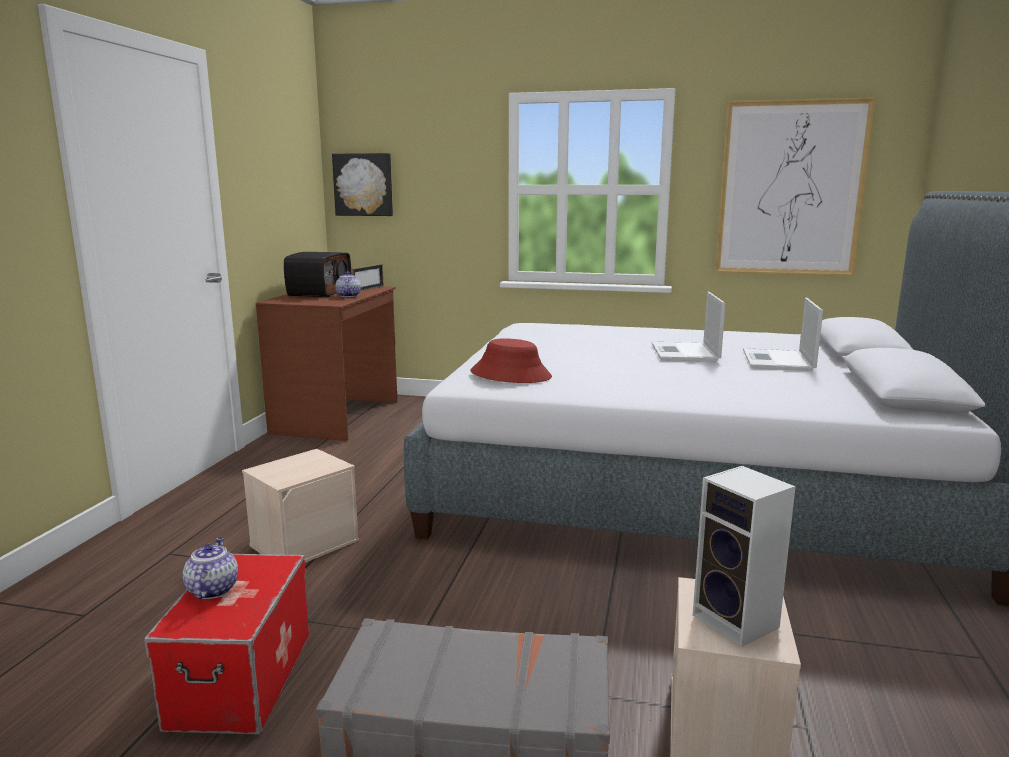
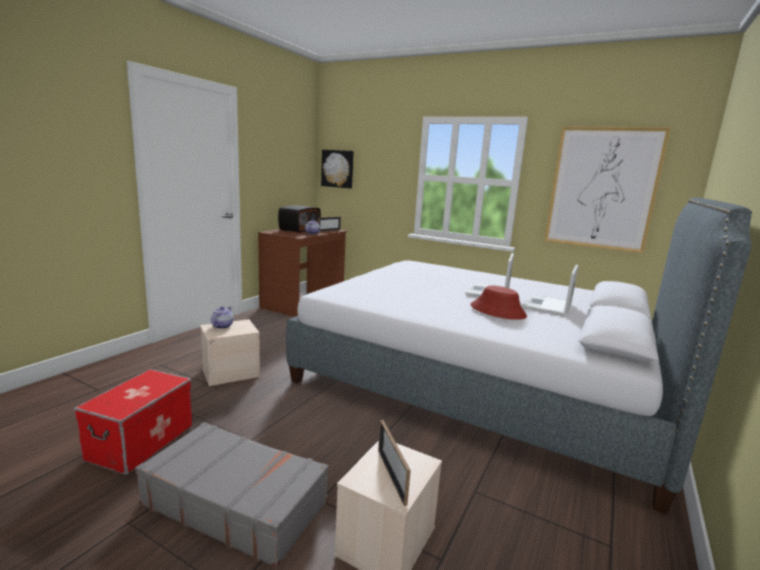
camera: 15 degrees right, 0 degrees up
(212, 589) = (129, 388): teapot -> teapot (222, 326)
(511, 375) = (359, 291): red hat -> red hat (498, 311)
(739, 622) = (391, 475): speaker -> picture frame

